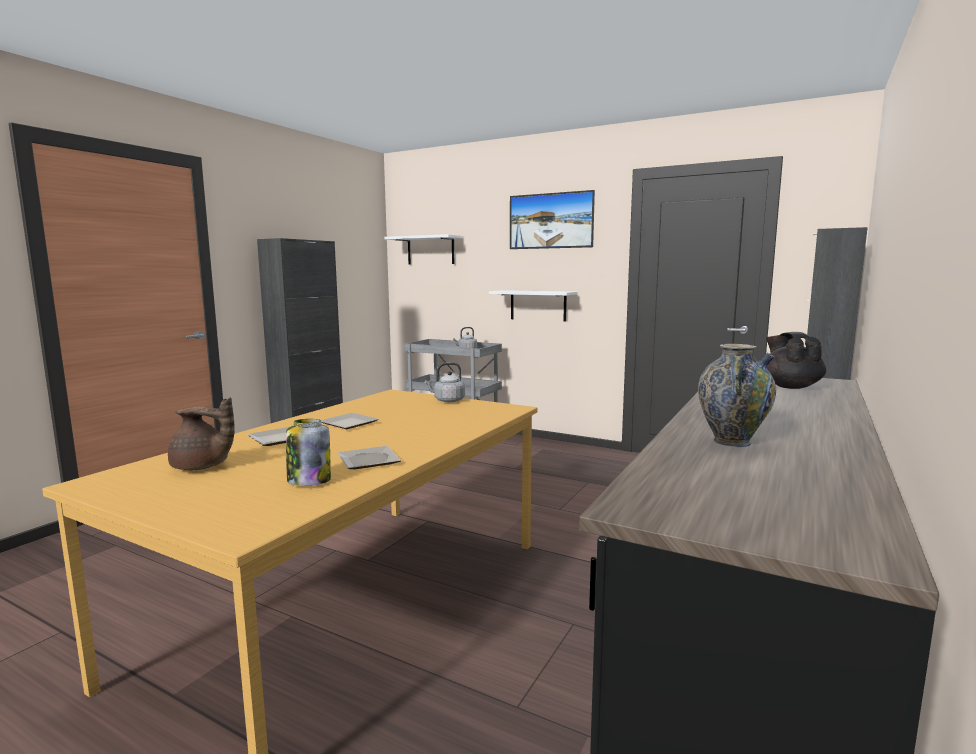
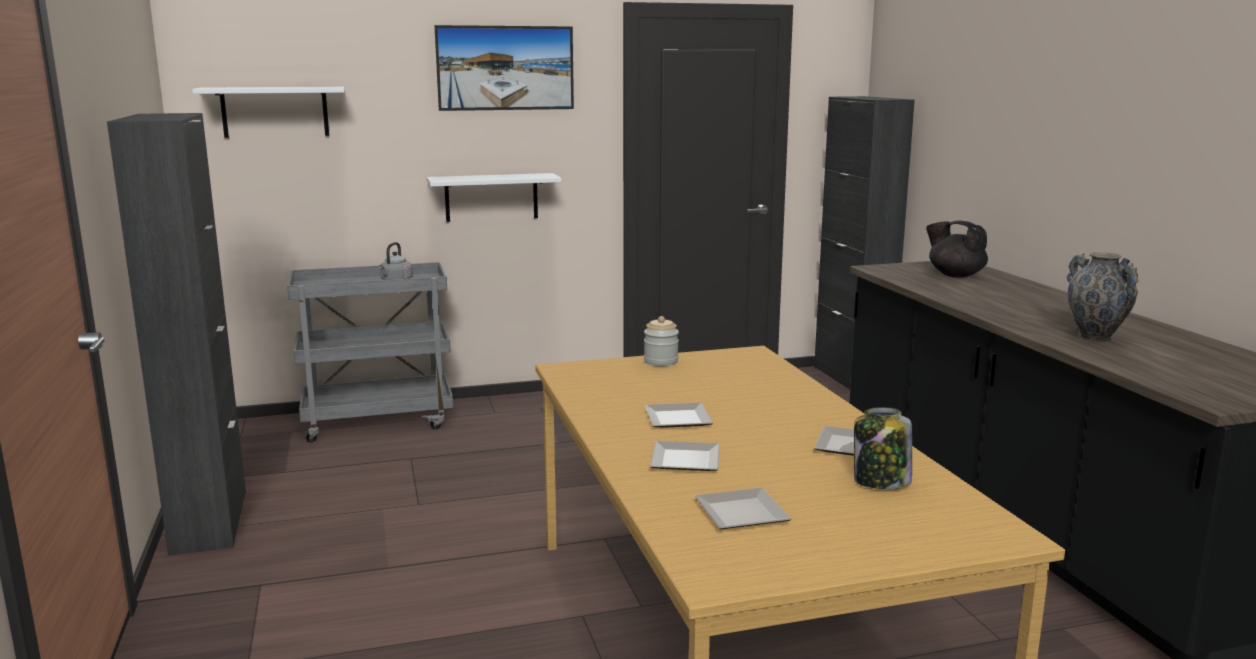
camera: 45 degrees left, 5 degrees up
(202, 467) = (745, 514): brown teapot -> plate
(447, 400) = (661, 361): grey kettle -> jar

